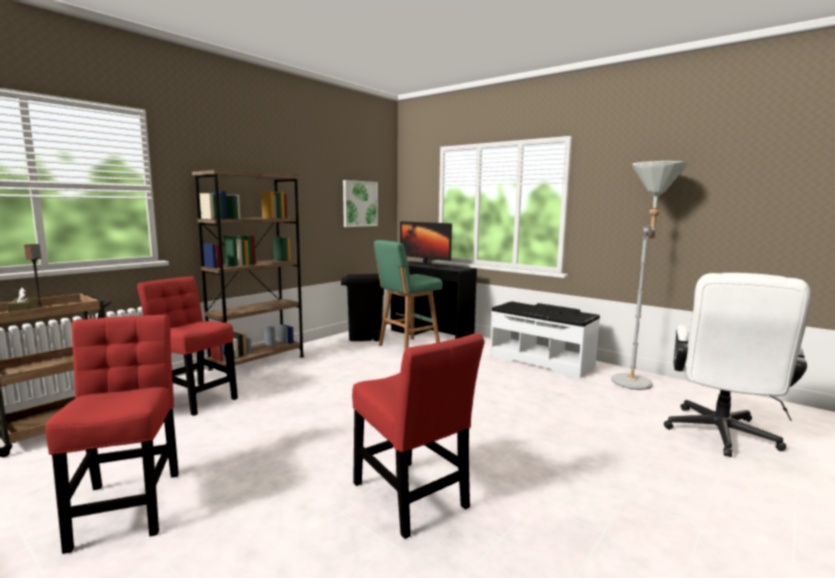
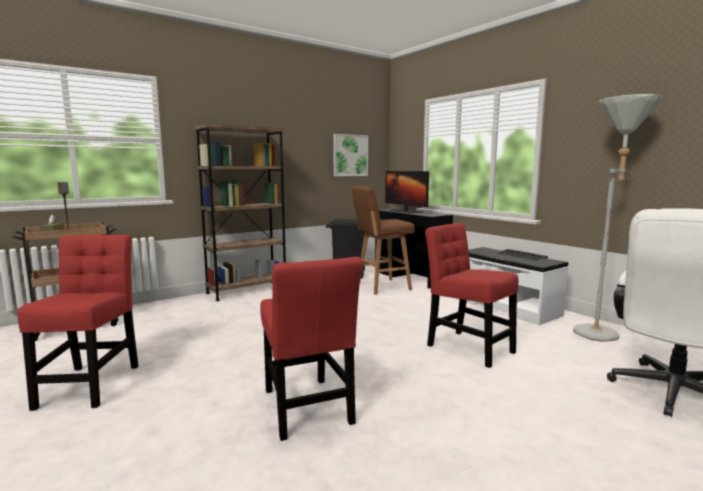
camera: 15 degrees right, 0 degrees up
(193, 397) = (183, 312): red chair -> red chair (467, 347)
(407, 347) = (381, 287): green stool -> brown stool

